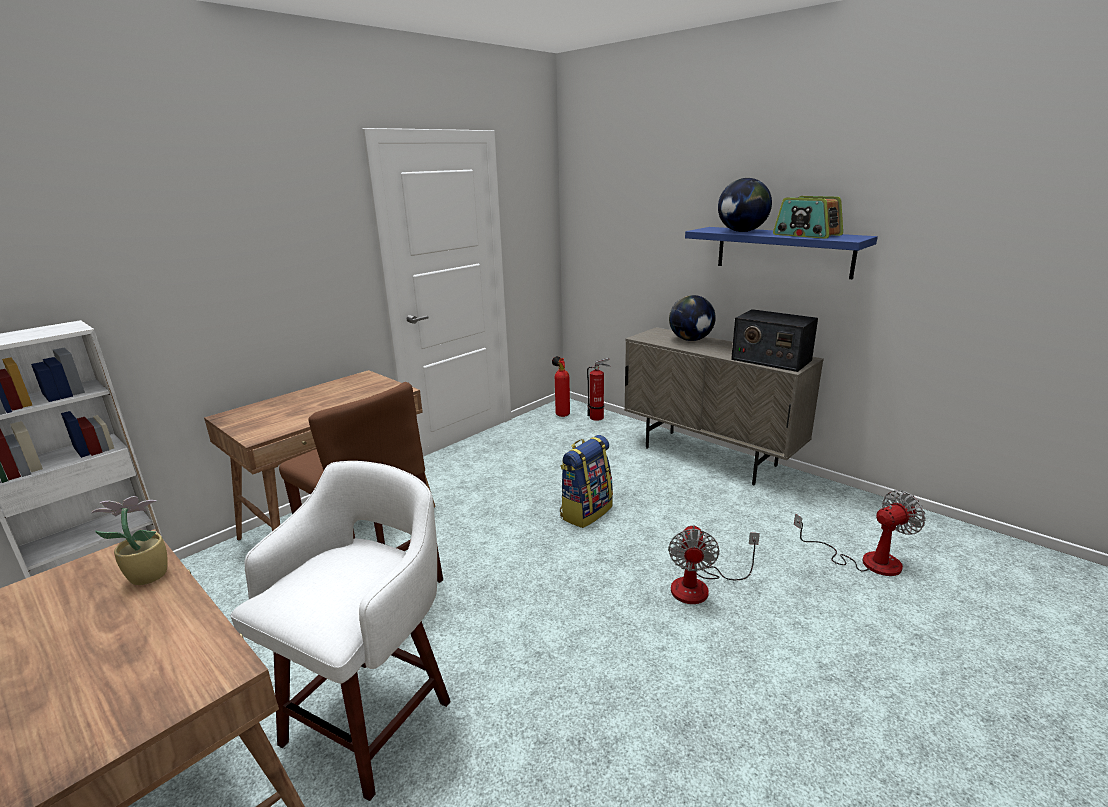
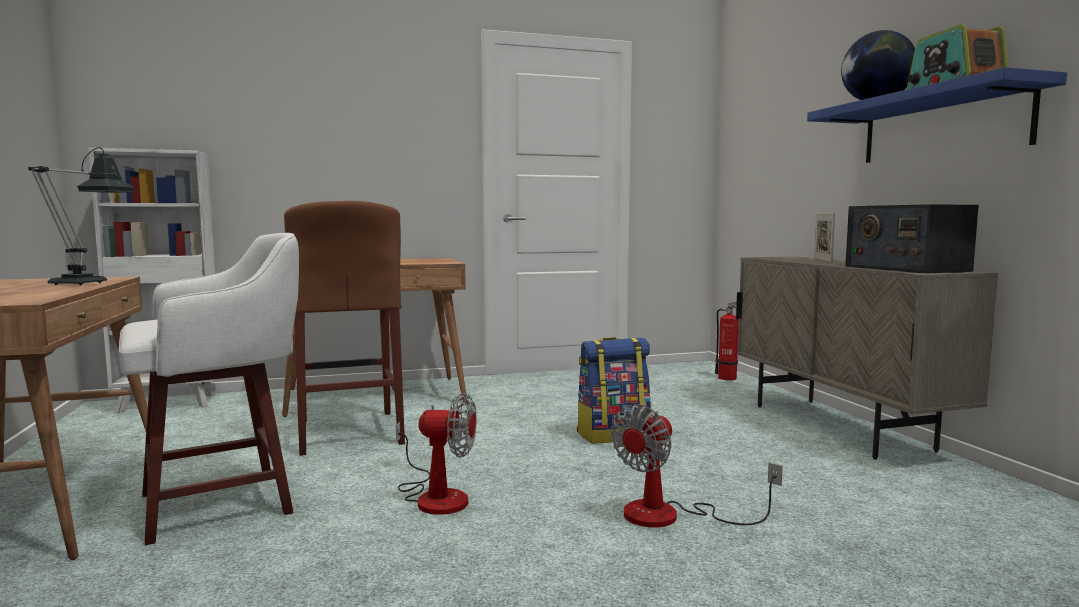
camera: 30 degrees right, 15 degrees down
(147, 576) = (87, 283): potted plant -> table lamp
(561, 414) = (688, 370): fire extinguisher -> none
(690, 340) = (822, 260): globe -> picture frame
(866, 560) = (979, 561): fan -> fan (435, 496)

